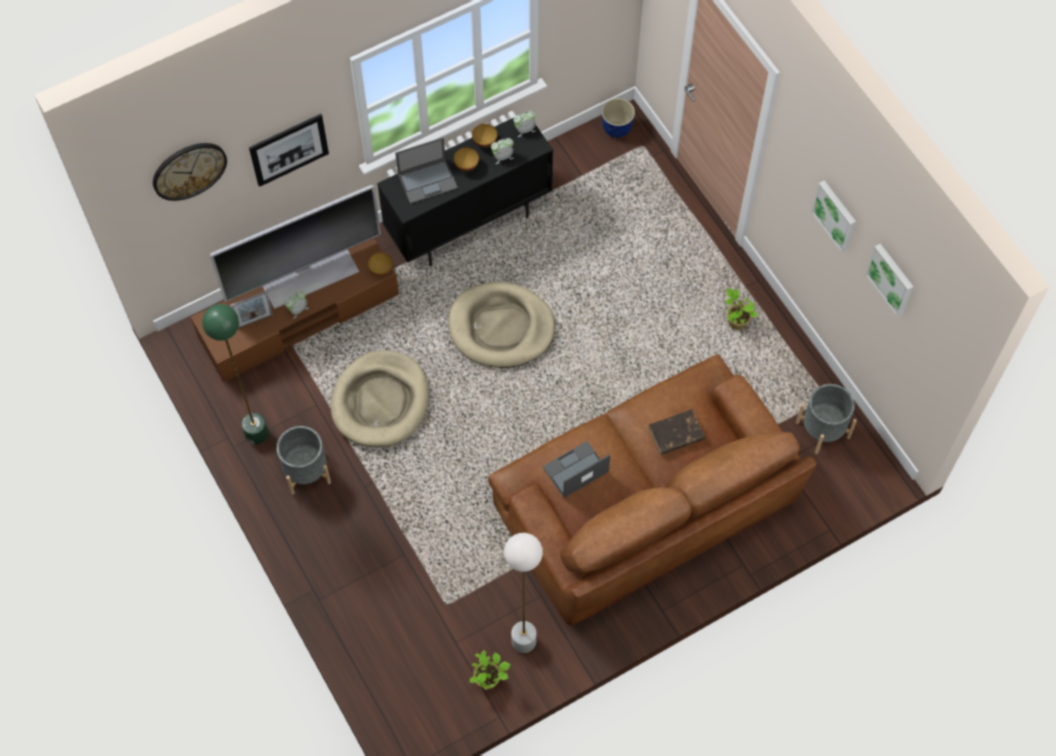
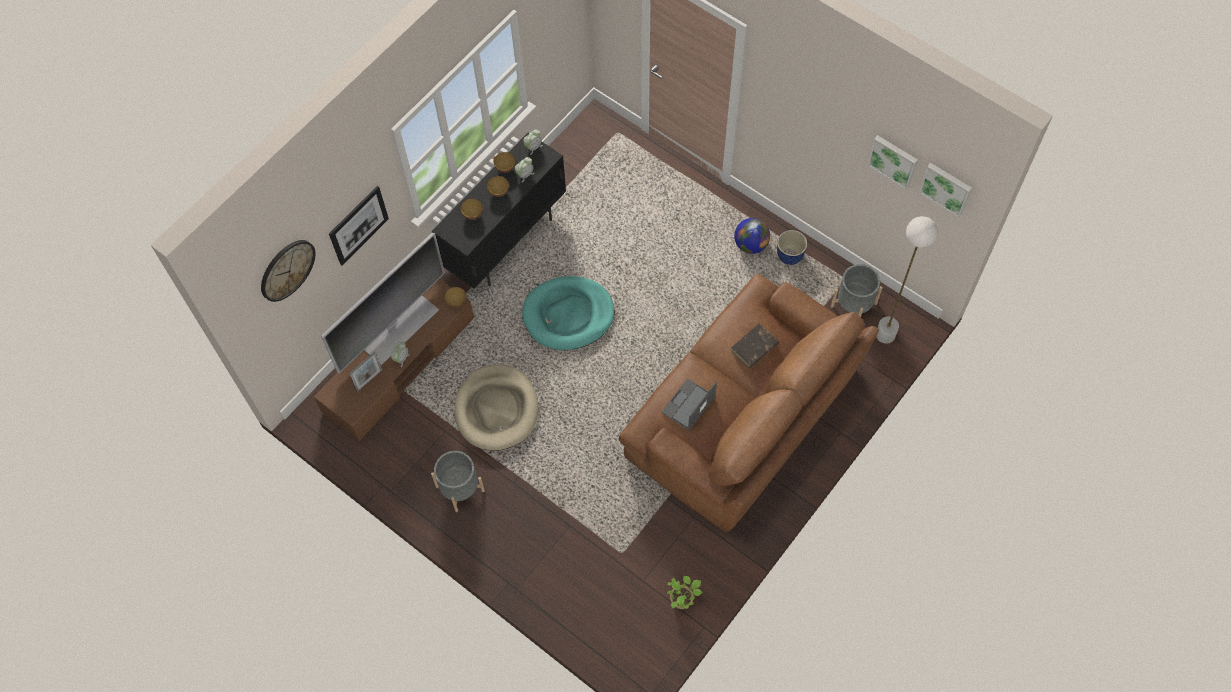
camera: 20 degrees left, 0 degrees up
(256, 433) = (405, 473): green floor lamp -> none
(428, 180) = (472, 214): laptop -> bowl
(501, 328) = (568, 315): beige dog bed -> turquoise dog bed
(524, 641) = (696, 558): white floor lamp -> white floor lamp (885, 334)
(617, 129) = (591, 126): planter -> planter (790, 256)
(736, 321) = (750, 244): potted plant -> globe
(835, 215) = (826, 126): picture -> picture (946, 188)

